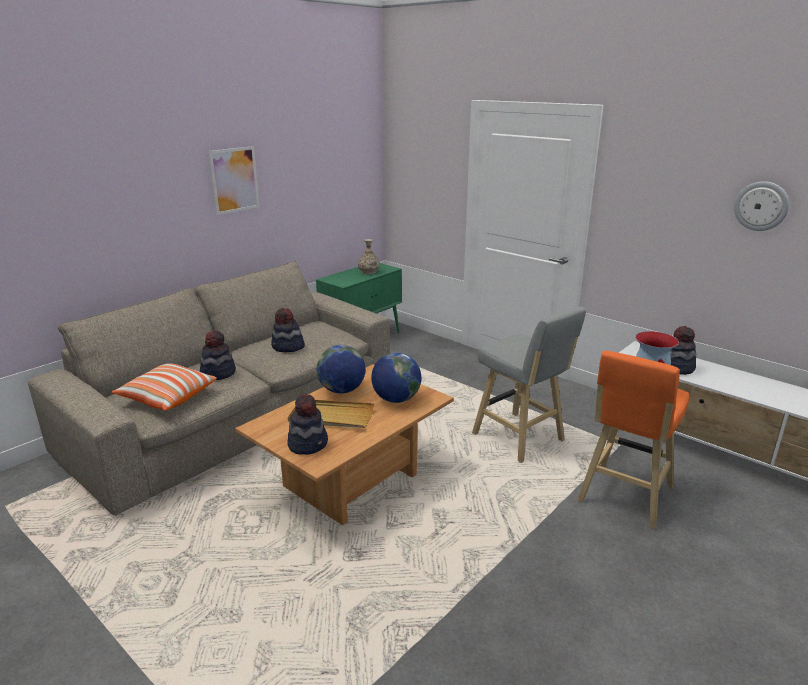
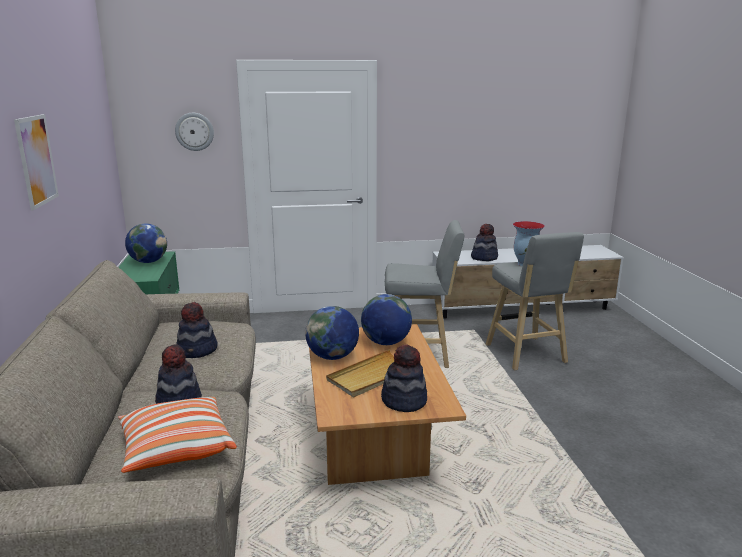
camera: 50 degrees left, 5 degrees down
(369, 272) = (148, 262): vase -> globe
(623, 497) = (527, 355): orange stool -> grey stool
(761, 206) = (505, 127): wall clock -> wall clock (194, 131)

